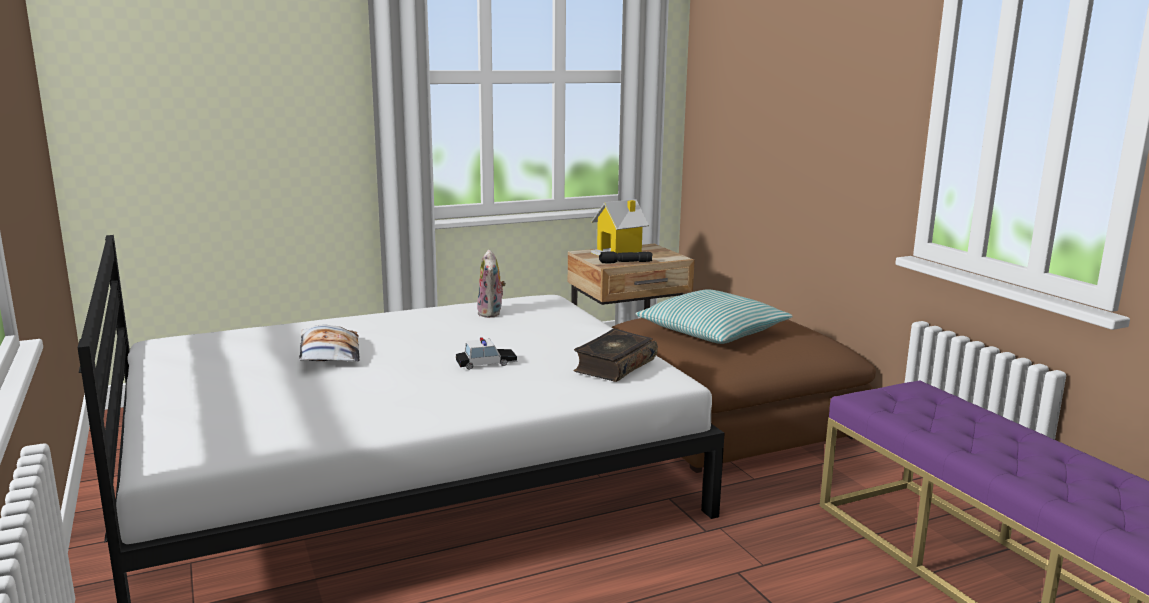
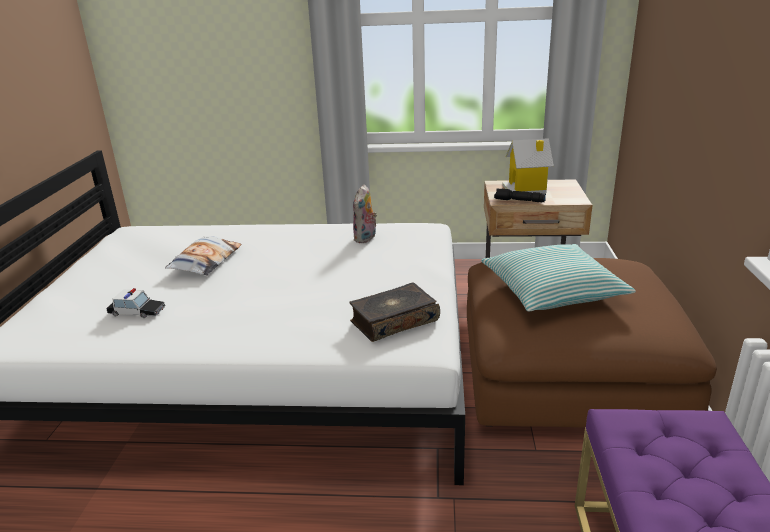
camera: 30 degrees right, 10 degrees up
(486, 363) = (299, 295): toy car -> toy car (137, 312)

